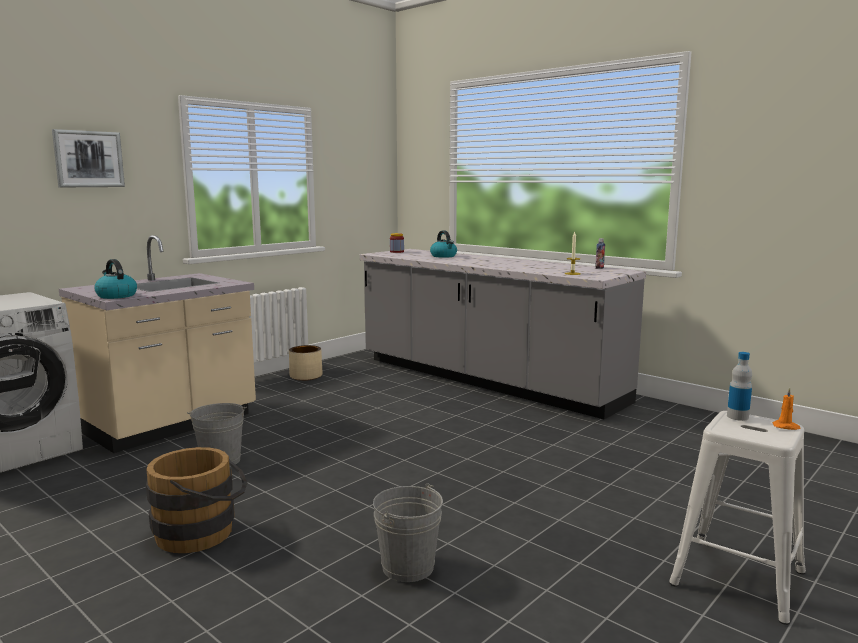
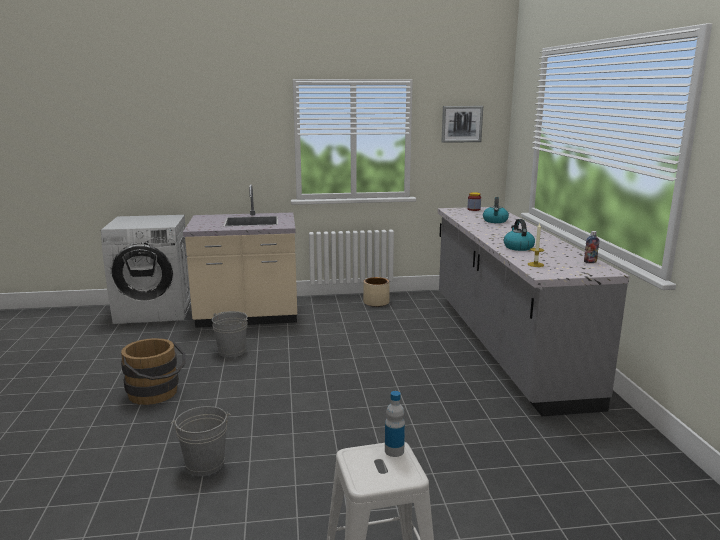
camera: 40 degrees right, 5 degrees up
(88, 159) = (224, 128): picture -> picture (461, 124)
(116, 296) = (199, 227): kettle -> kettle (518, 247)
(786, 427) = (406, 477): orange candle -> none

